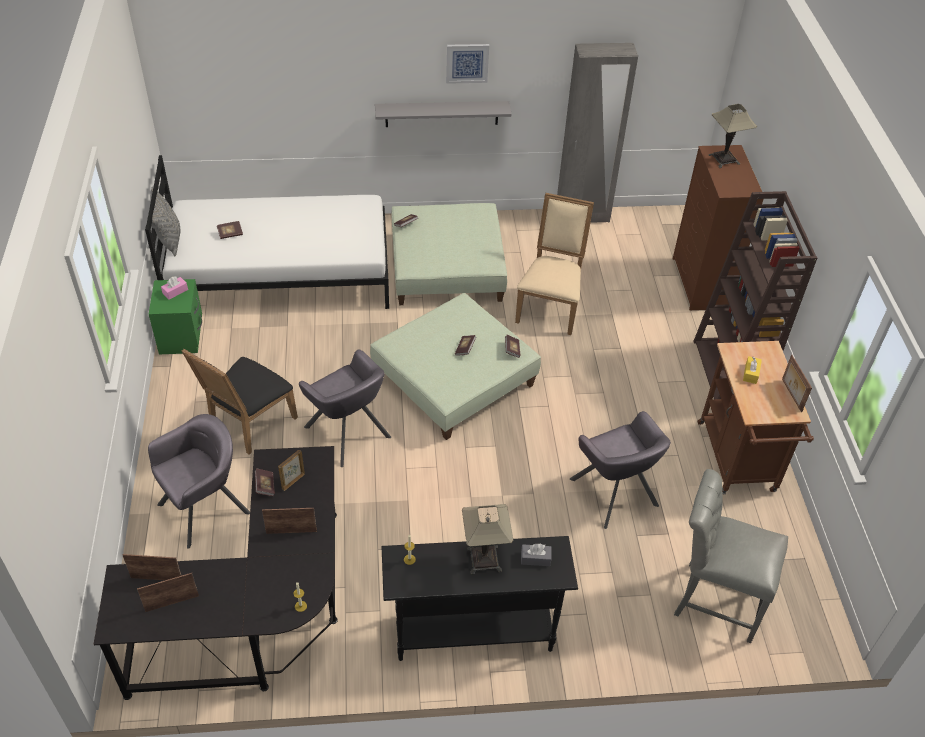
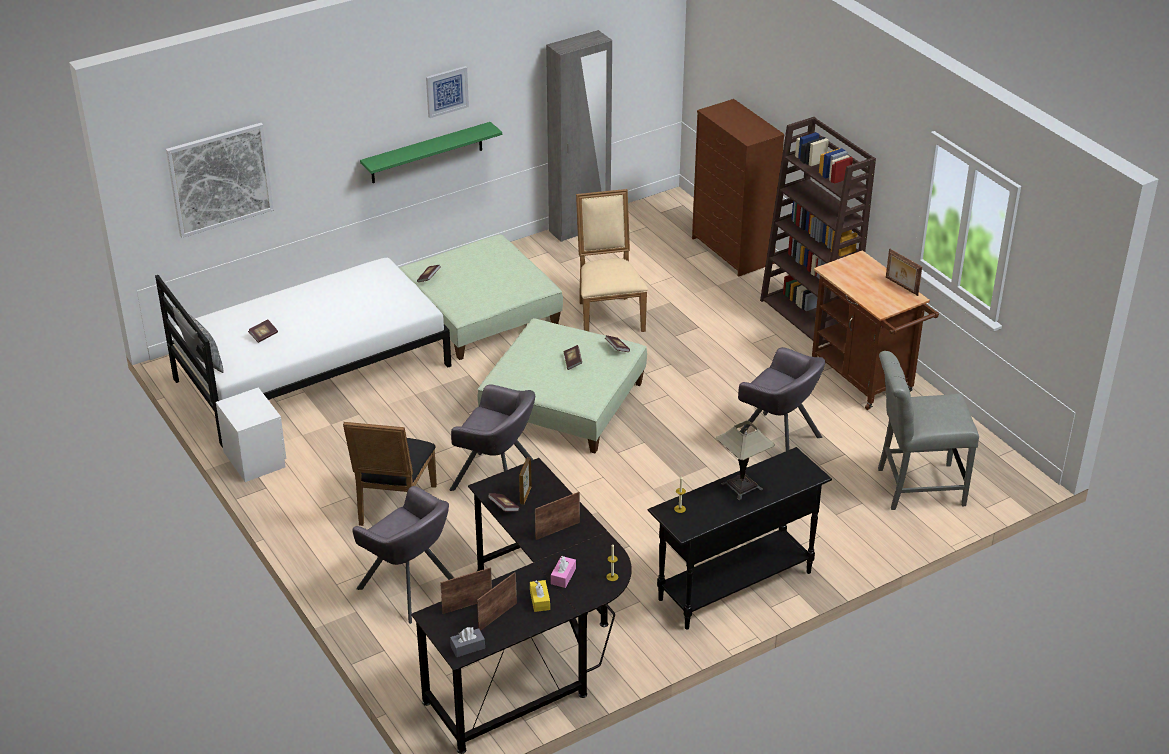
camera: 25 degrees left, 10 degrees down
(175, 291) = (248, 404): pink tissue box -> pink tissue box (563, 576)
(182, 336) = (256, 459): green nightstand -> white nightstand
(205, 508) = (408, 587): grey armchair -> grey armchair turned 105 degrees clockwise
(238, 88) = (220, 179): none -> picture
(442, 113) = (427, 153): grey shelf -> green shelf
(535, 558) = (782, 471): grey tissue box -> grey tissue box (467, 647)
(724, 159) = (728, 114): table lamp -> none
(751, 373) = (858, 281): yellow tissue box -> yellow tissue box (540, 600)

